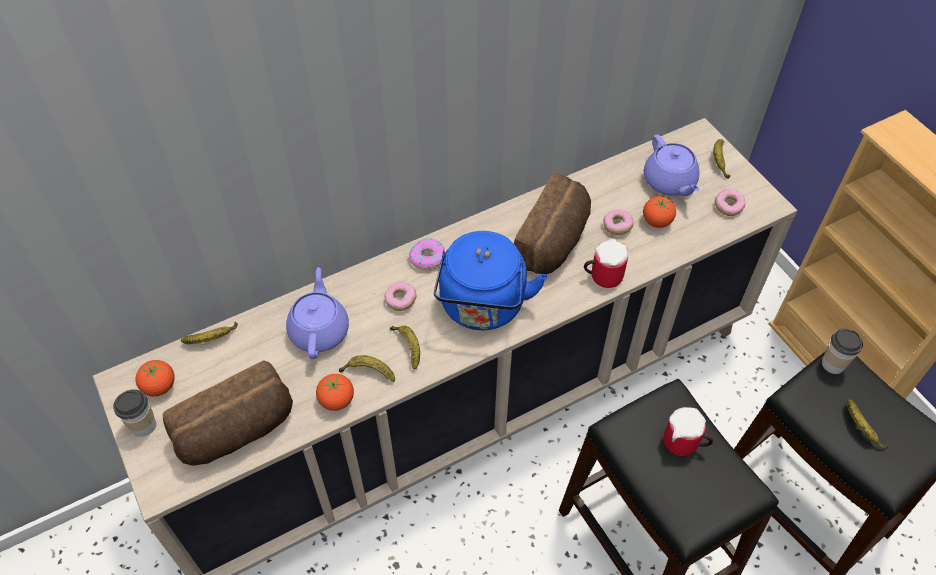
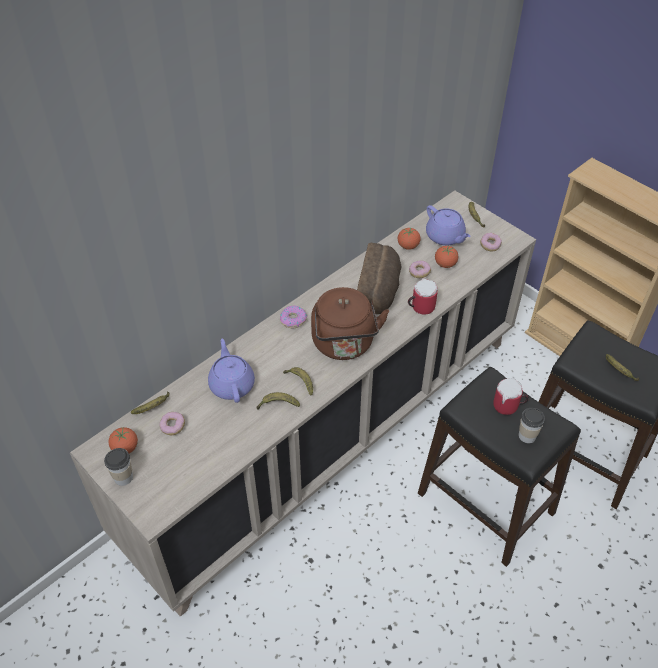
camera: 15 degrees left, 5 degrees down
(237, 432) = (196, 466): bread -> none
(336, 400) = (261, 428): tomato -> tomato (408, 246)
(400, 300) = (284, 352): donut -> donut (173, 426)
(482, 308) = (344, 345): blue kettle -> brown kettle
(832, 364) = (588, 335): cup -> cup (527, 436)

